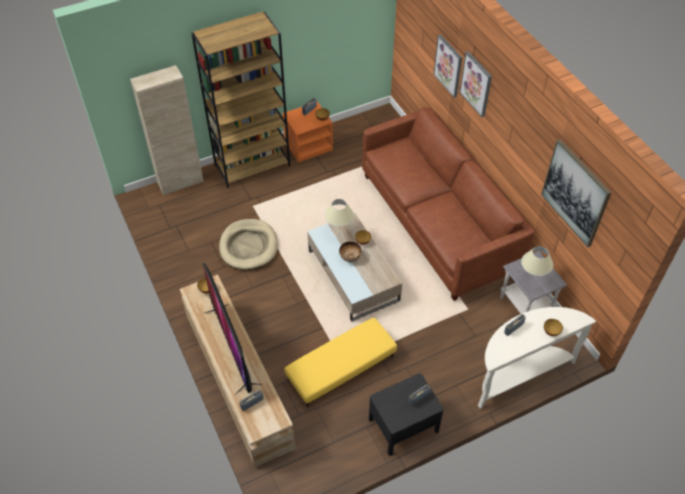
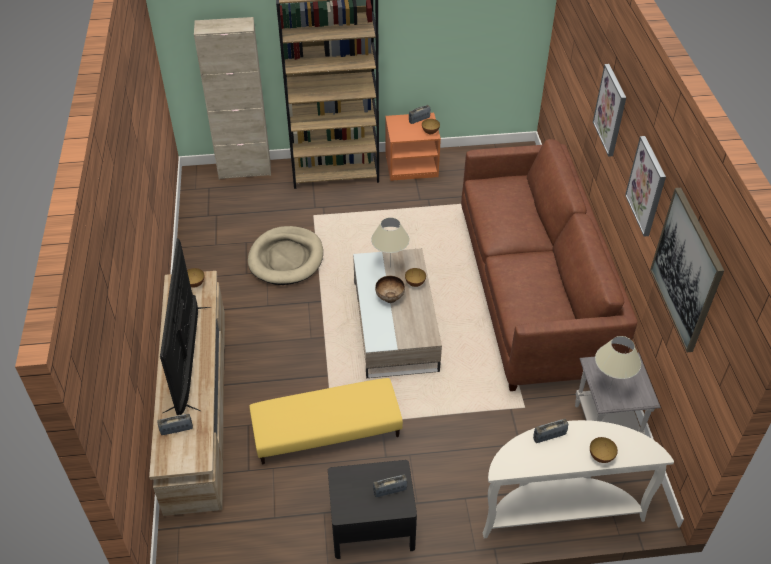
camera: 20 degrees right, 5 degrees down
(448, 65) = (589, 86): picture -> picture (647, 186)

